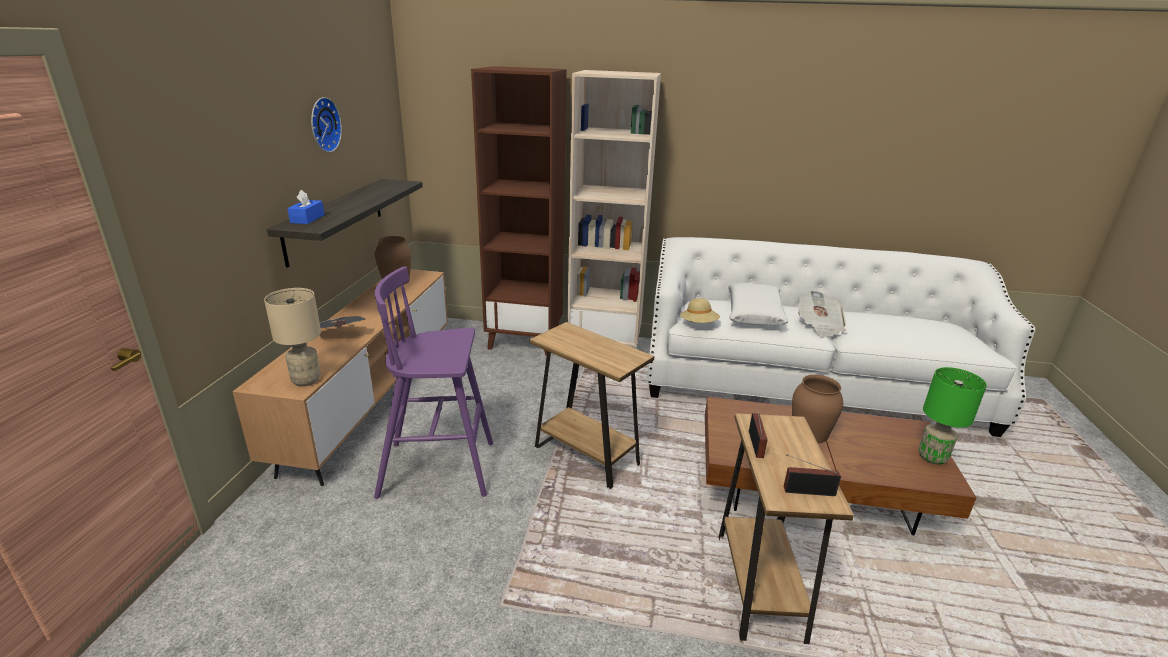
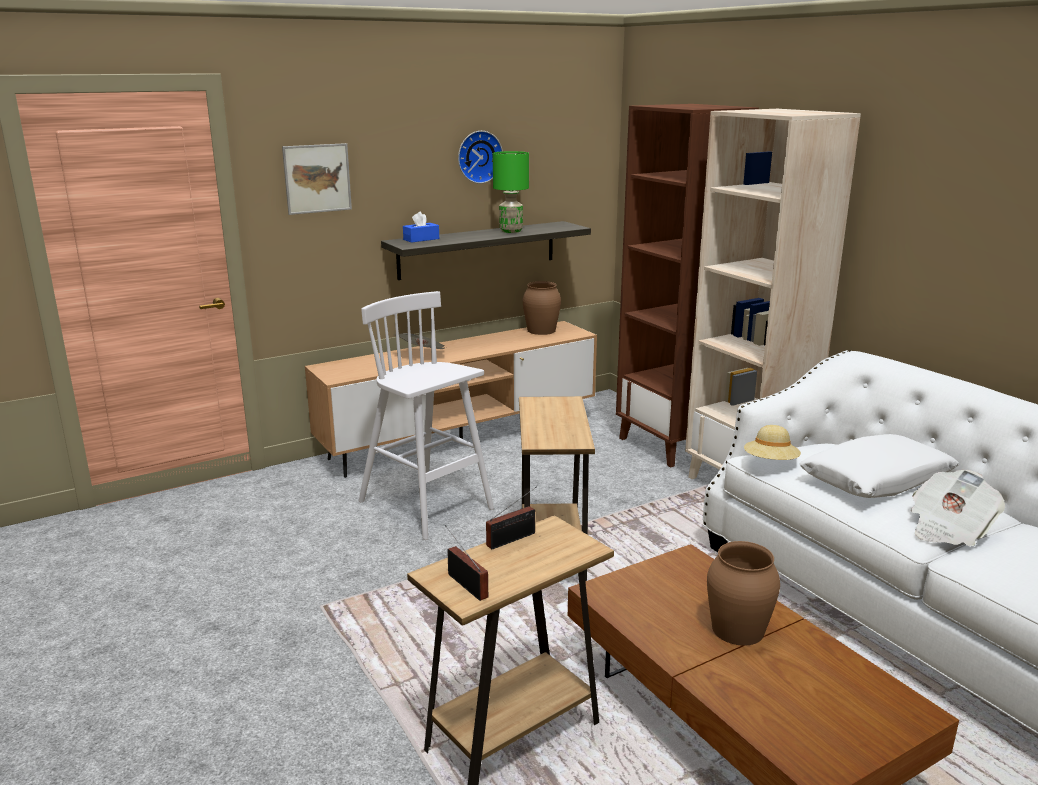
camera: 50 degrees right, 5 degrees down
(198, 168) = (317, 178): none -> picture
(307, 380) = (350, 375): beige table lamp -> none
(440, 469) = (427, 506): purple stool -> white stool
(931, 457) = (855, 740): green table lamp -> green table lamp (511, 231)

